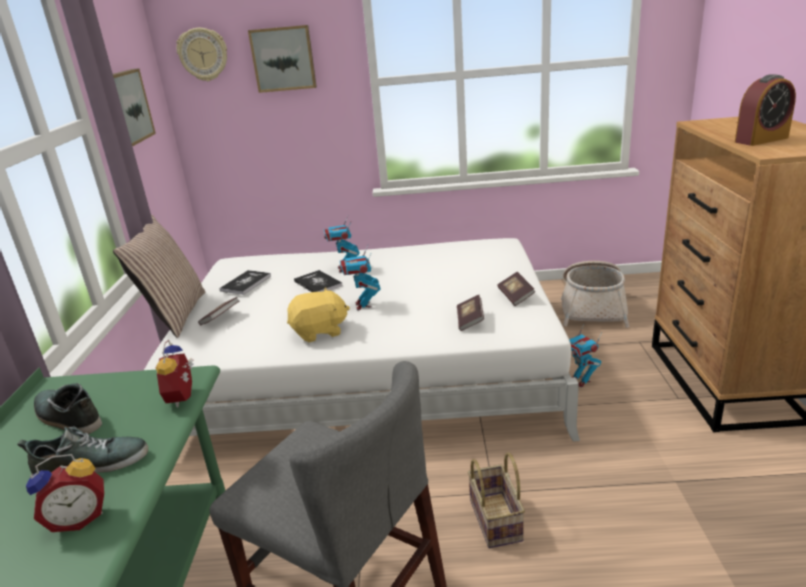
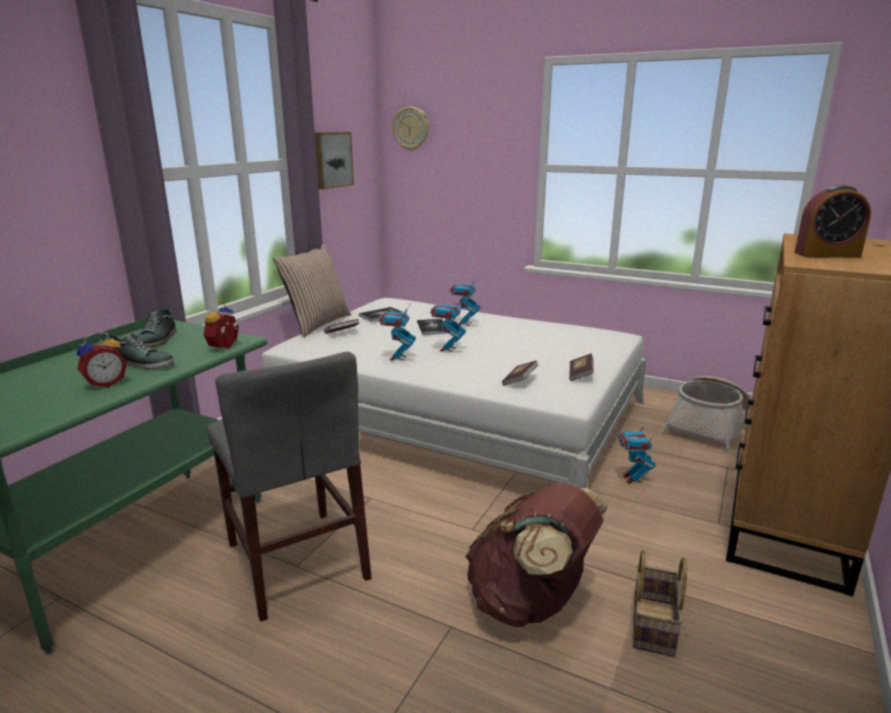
camera: 25 degrees right, 5 degrees down
(67, 417) = (157, 340): shoe -> shoe turned 150 degrees counterclockwise
(79, 518) = (105, 383): alarm clock -> alarm clock turned 45 degrees counterclockwise
(283, 59) = (470, 138): picture -> none
(319, 331) = (398, 358): yellow plush toy -> toy robot
(497, 521) = (455, 548): basket -> basket (655, 627)
(611, 547) = (530, 603): none -> brown backpack

